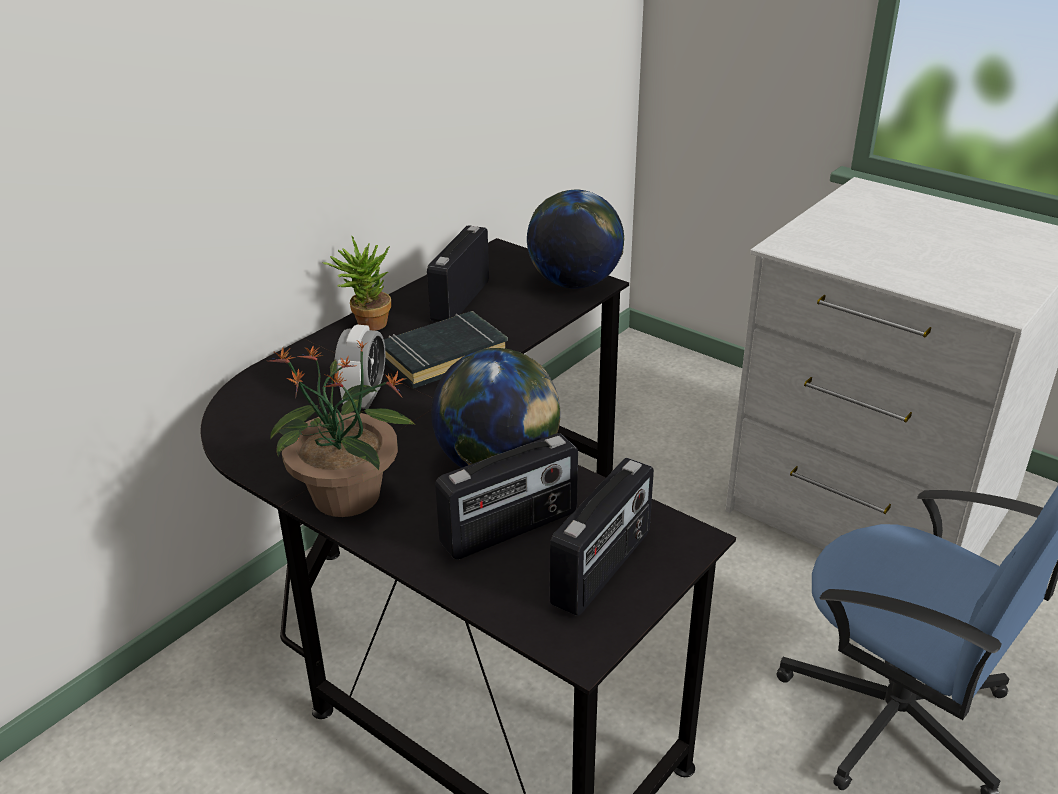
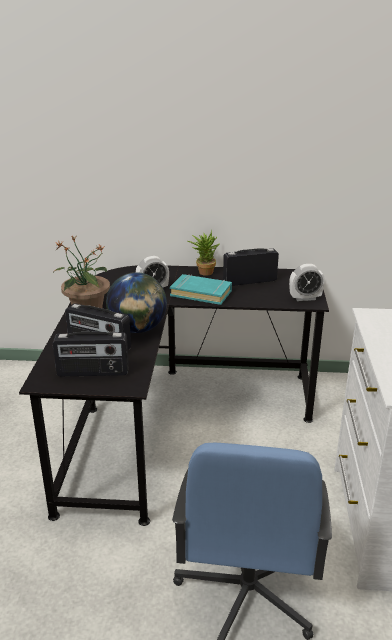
camera: 55 degrees right, 5 degrees down
(443, 356) = (201, 293): black book -> turquoise book
(574, 283) = (305, 298): globe -> alarm clock

